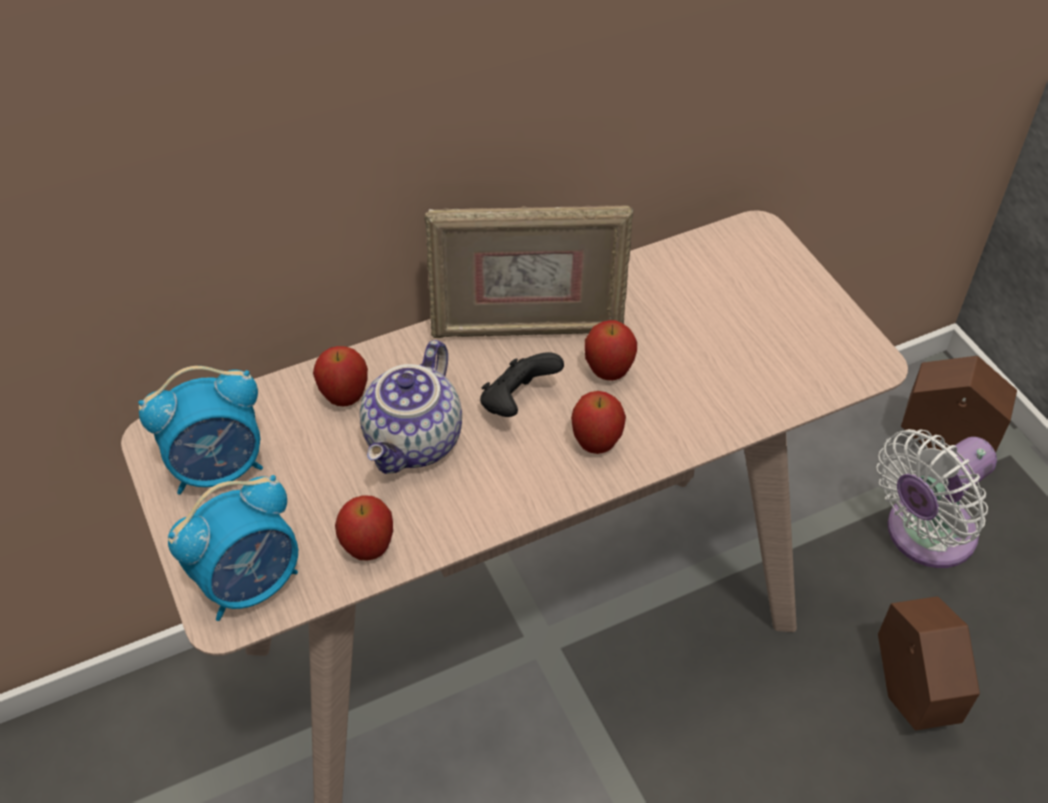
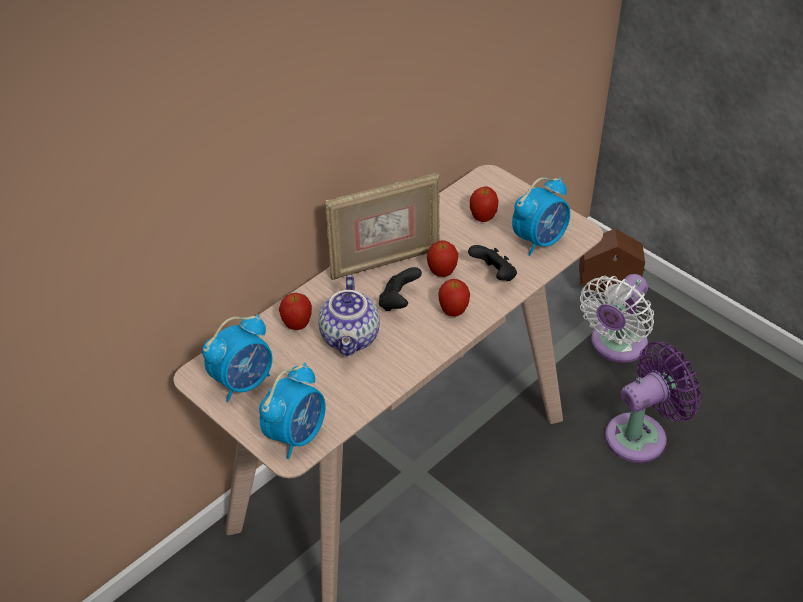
camera: 20 degrees left, 5 degrees down
(368, 548) = (353, 399): apple -> apple (483, 218)
(691, 399) = (494, 275): none -> black game controller
(793, 359) = (539, 240): none -> alarm clock
(911, 693) = (641, 435): brown planter -> purple fan

